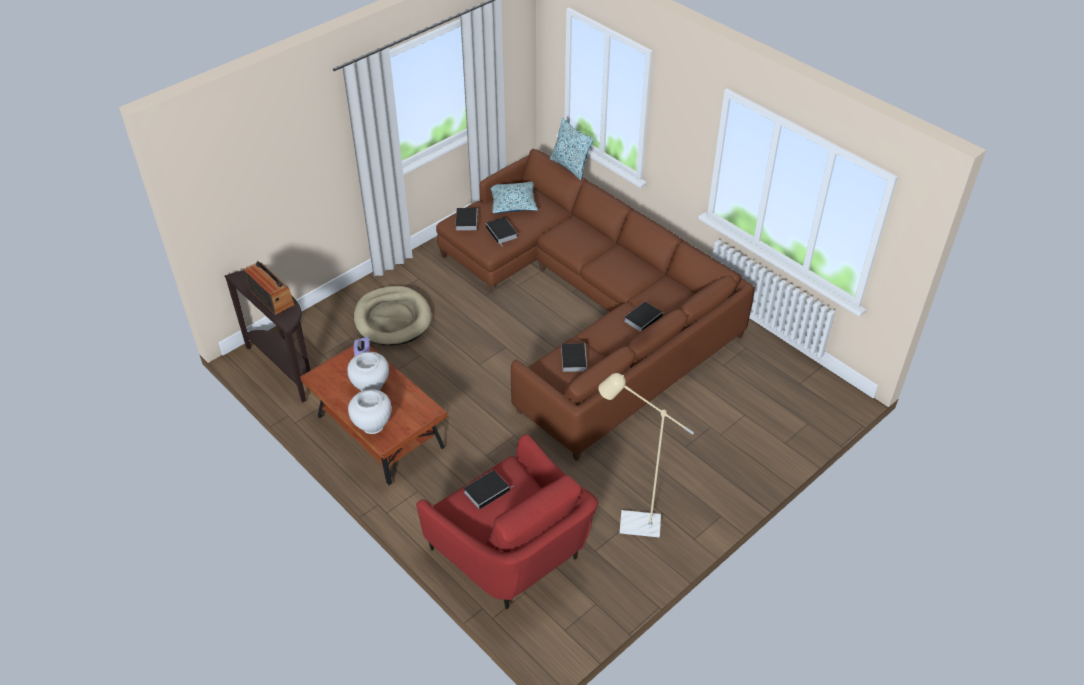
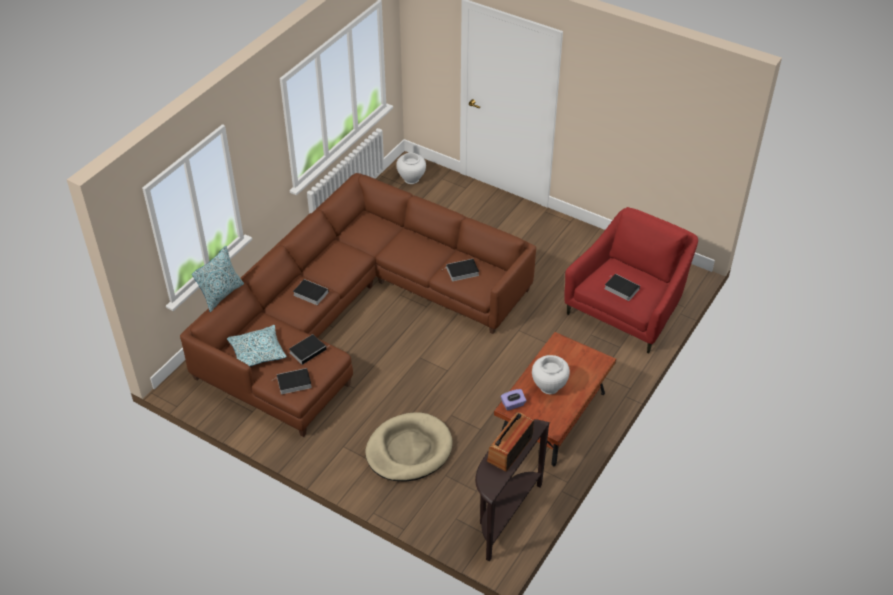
camera: 105 degrees left, 0 degrees up
(372, 426) = (590, 373): white vase -> white vase (411, 179)
(631, 524) = (573, 252): beige floor lamp -> none
(643, 318) = (399, 240): book -> book (309, 293)

